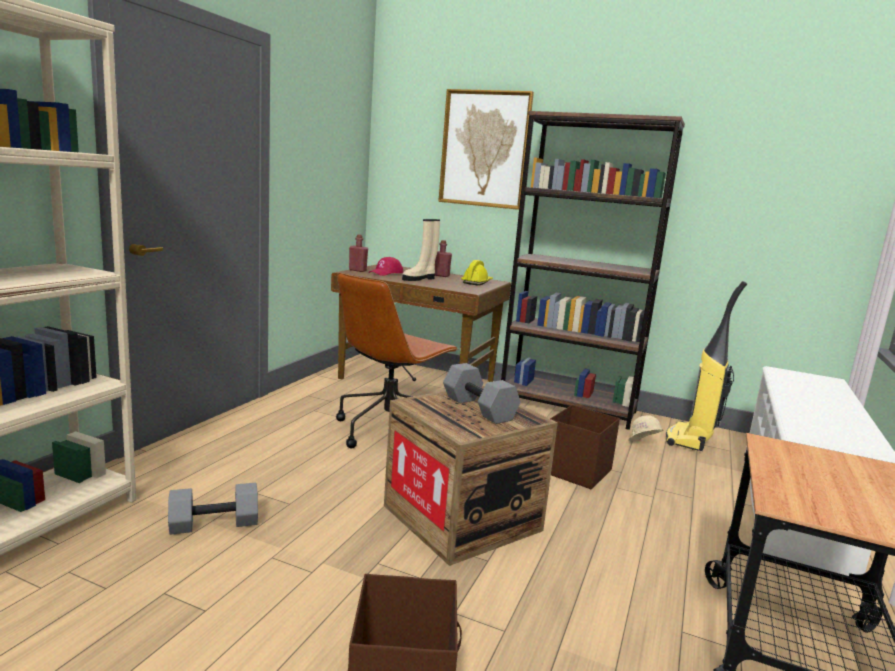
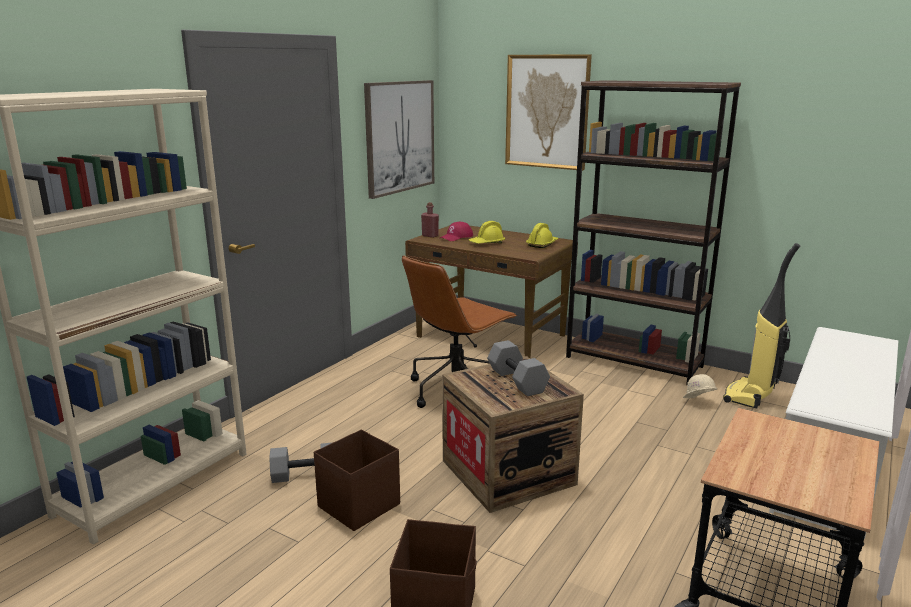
camera: 10 degrees right, 5 degrees up
(330, 163) = (400, 137): none -> picture
(419, 279) = (487, 243): beige boot -> yellow hard hat
(440, 275) = (509, 236): red bottle -> none
(576, 472) = (623, 430): brown storage box -> brown storage box (358, 506)

